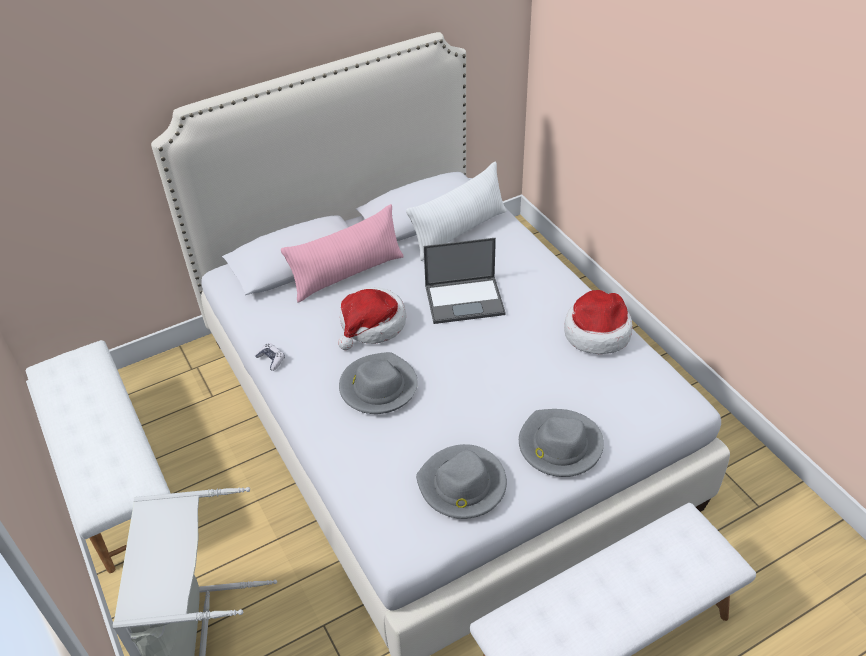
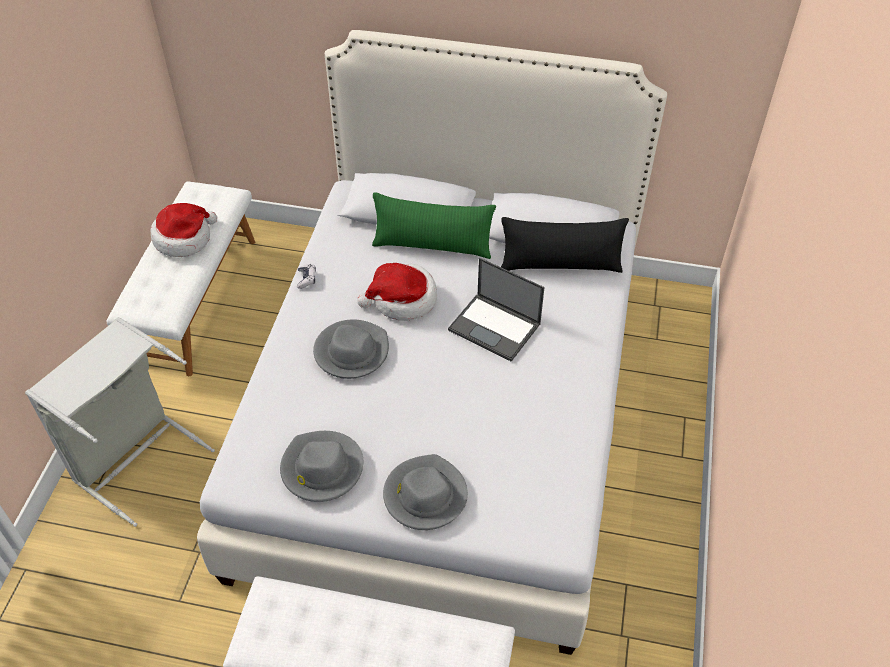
camera: 40 degrees right, 5 degrees up
(347, 274) = (432, 246): pink pillow -> green pillow
(459, 231) = (560, 265): white pillow -> black pillow
(596, 332) = (567, 428): hat -> hat (184, 238)

